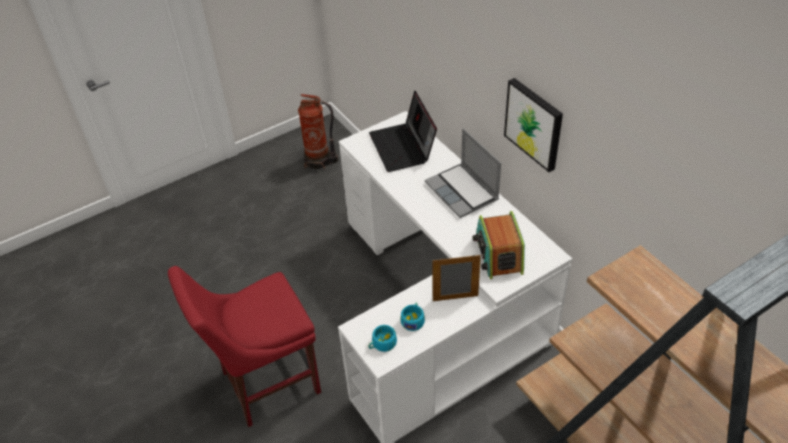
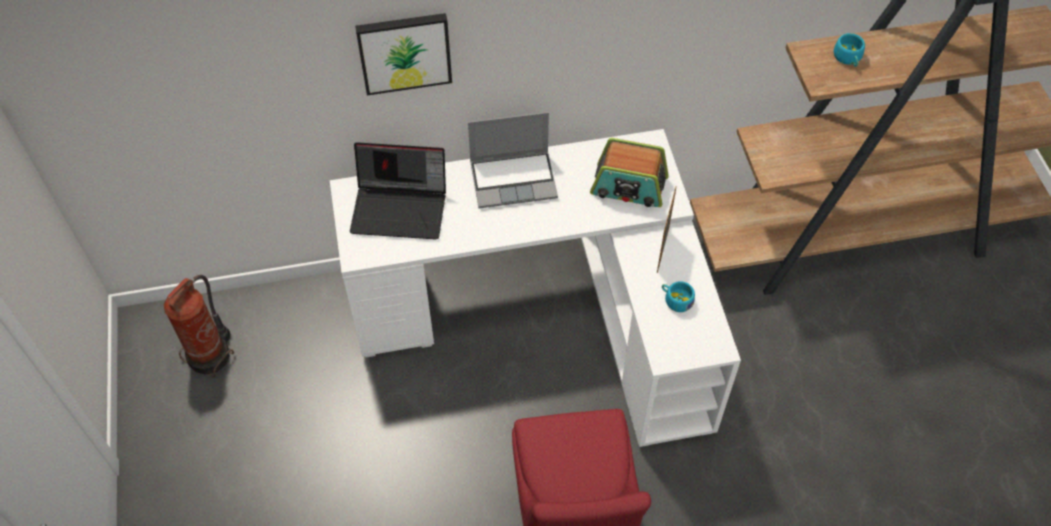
camera: 70 degrees left, 10 degrees up
(382, 344) = (697, 340): turquoise cup -> turquoise cup (848, 58)
(534, 123) = (578, 41): picture -> picture (404, 51)

